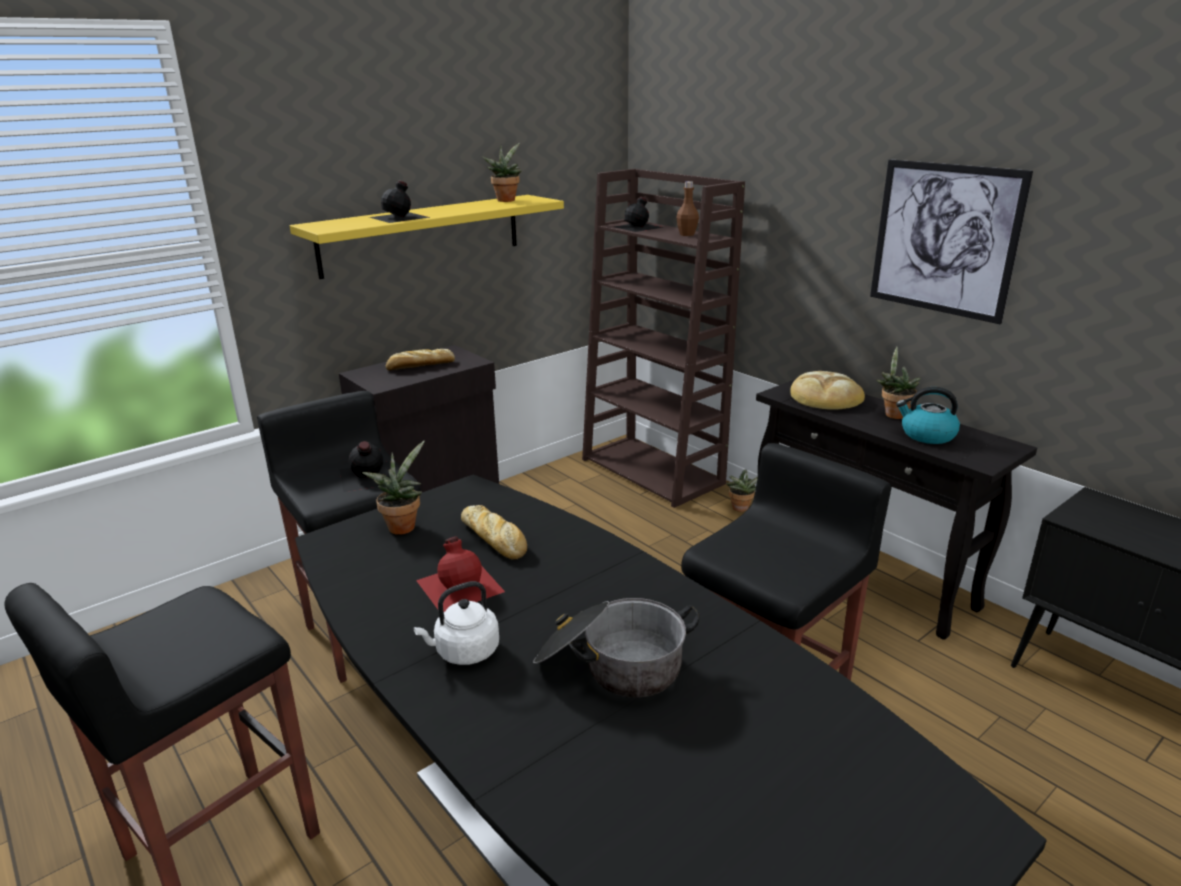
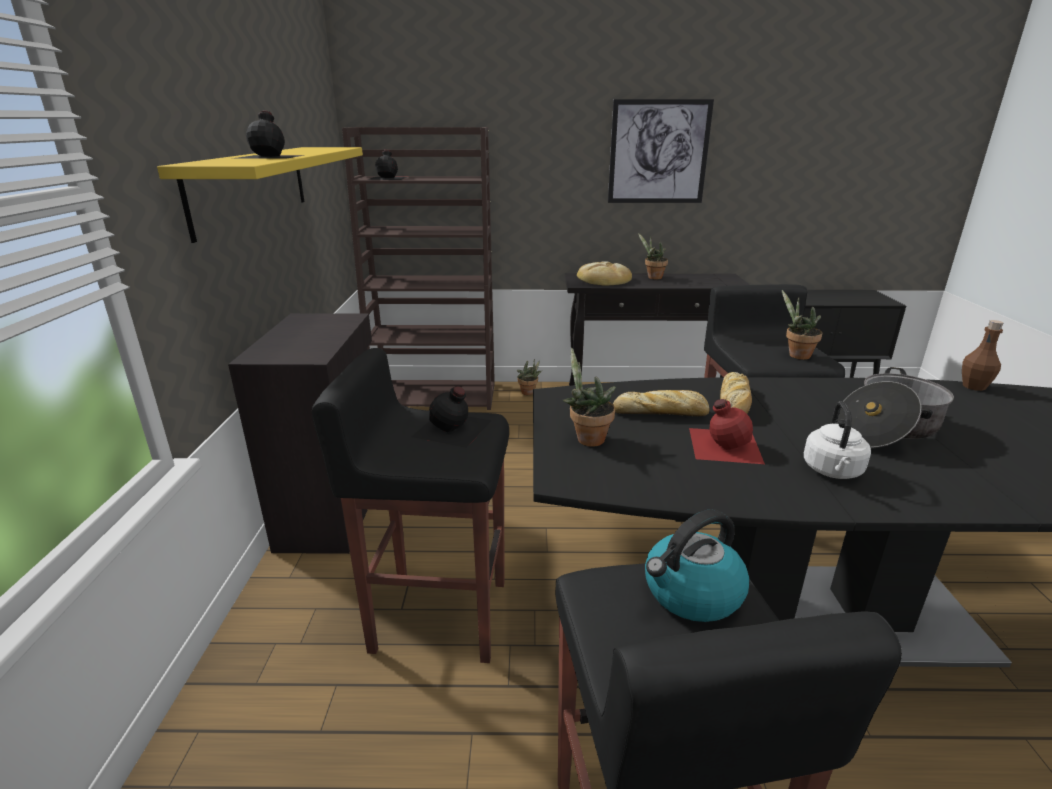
camera: 50 degrees left, 0 degrees up
(419, 366) = (306, 334): bread -> bread (734, 403)
(506, 200) = (306, 148): potted plant -> potted plant (796, 355)
(687, 234) = (445, 177): brown bottle -> brown bottle (973, 386)
(927, 435) = (689, 281): kettle -> kettle (691, 593)

